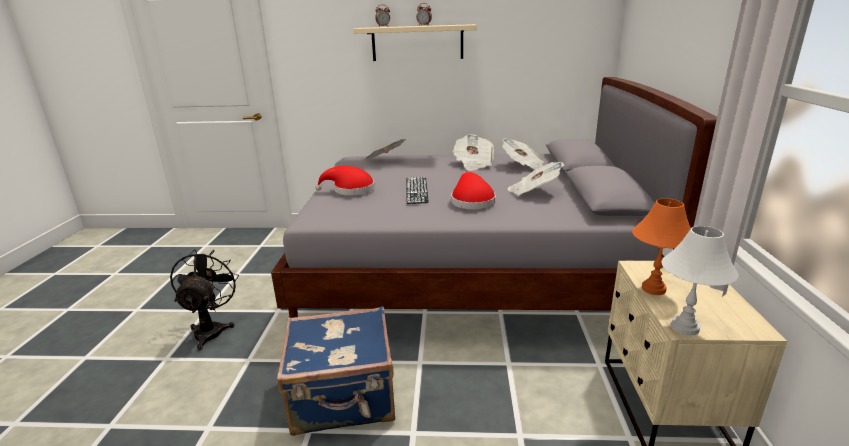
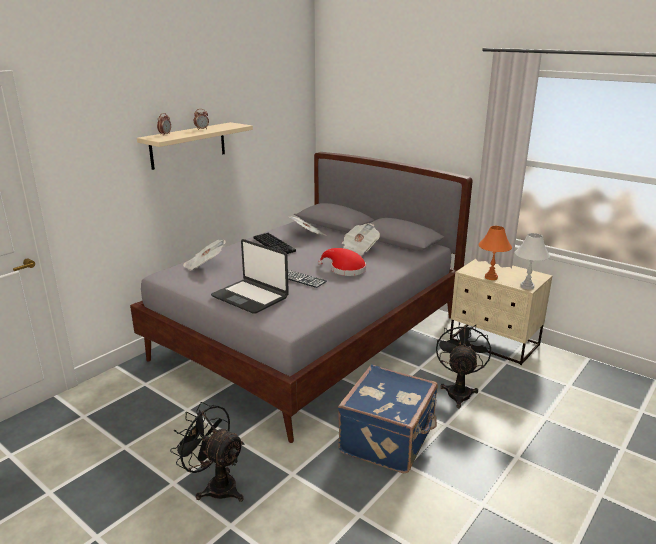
camera: 55 degrees left, 0 degrees up
(350, 190) = (250, 297): red hat -> laptop
(473, 164) = (275, 245): newspaper -> keyboard
(497, 417) = (459, 391): none -> black fan

